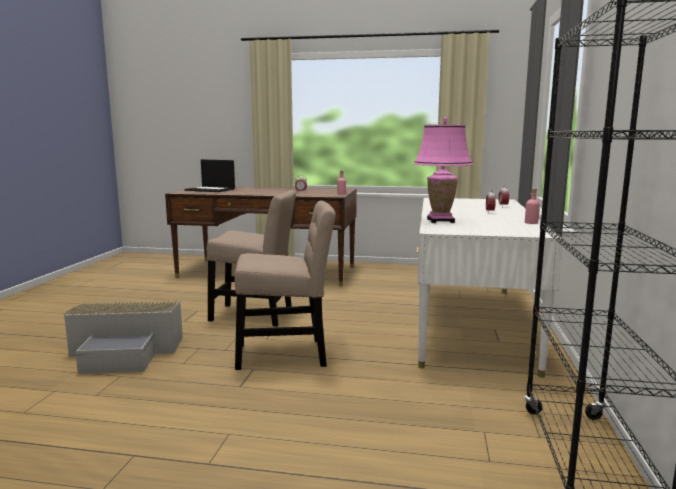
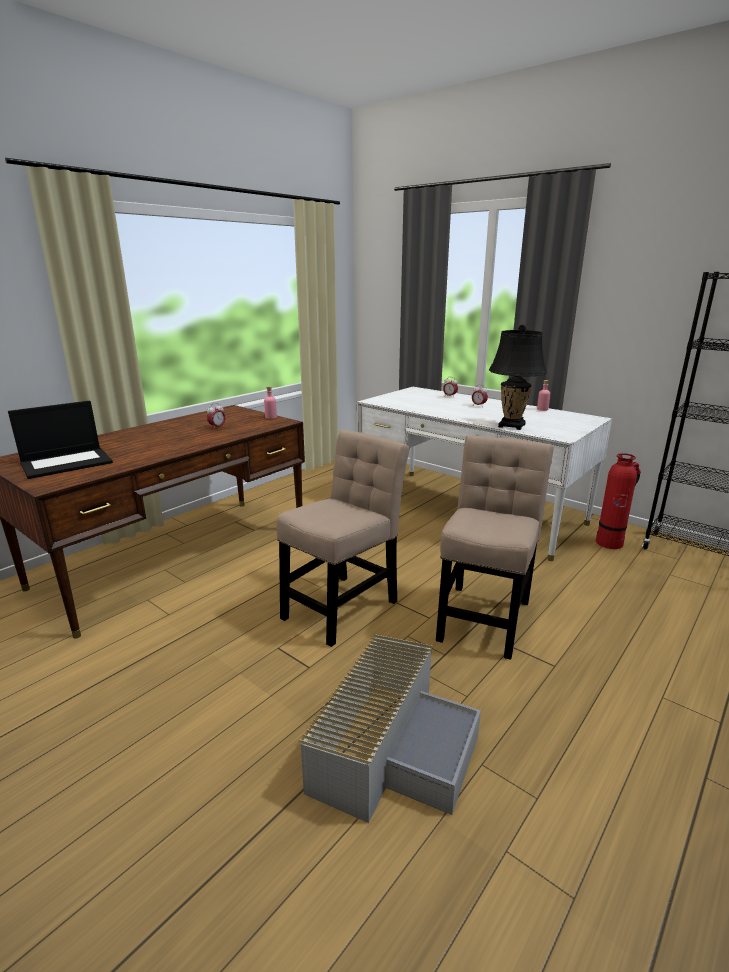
camera: 60 degrees left, 10 degrees up
(440, 221) = (511, 425): pink table lamp -> black table lamp
(513, 392) = (610, 543): none -> fire extinguisher

